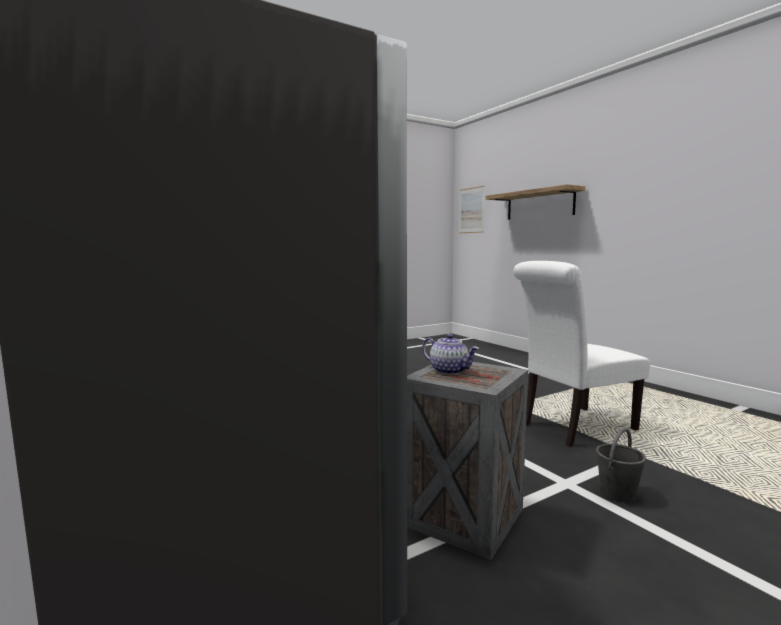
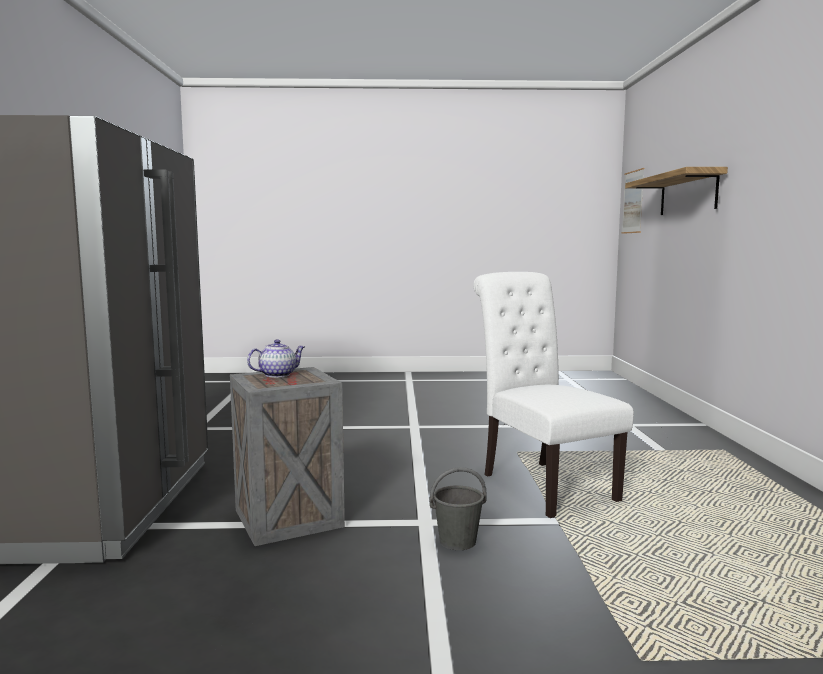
camera: 30 degrees right, 0 degrees up
(449, 371) = (277, 375): teapot -> teapot turned 105 degrees counterclockwise
(573, 427) = (542, 484): white chair -> white chair turned 60 degrees clockwise

